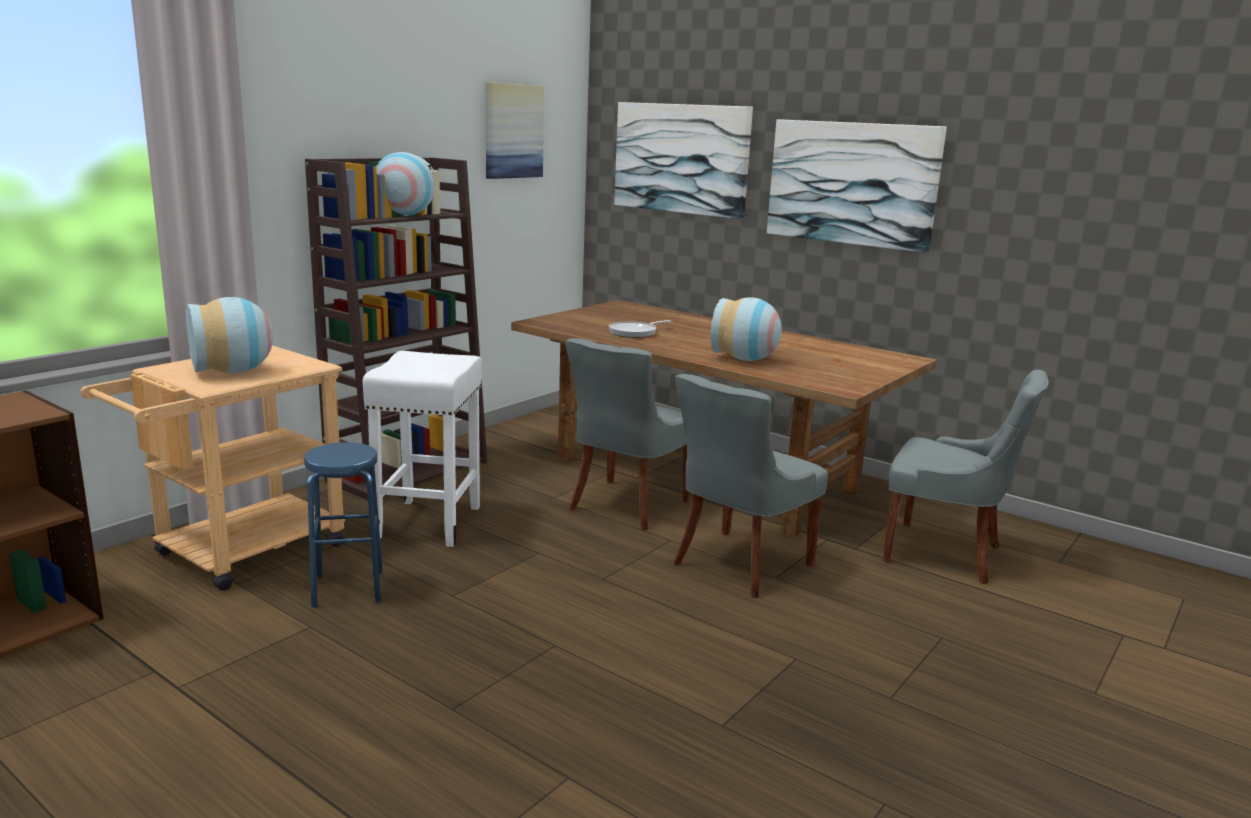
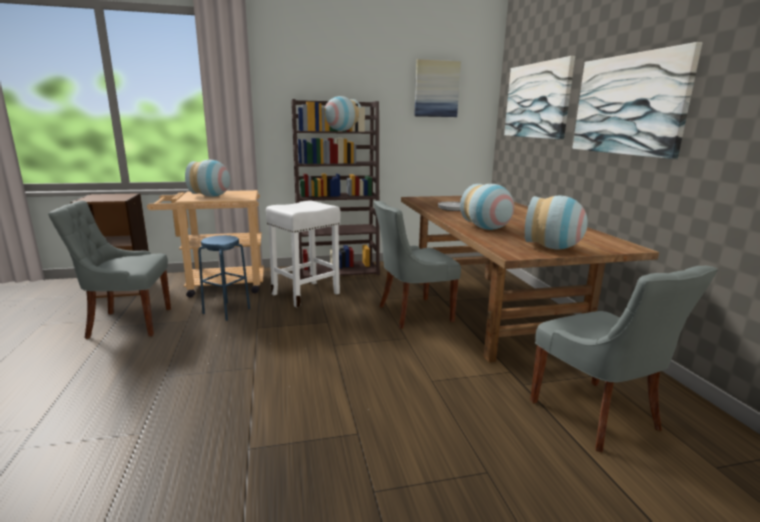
camera: 40 degrees right, 0 degrees up
(738, 565) = (421, 365): grey chair -> grey chair (128, 323)
(858, 373) = (553, 248): none -> vase

